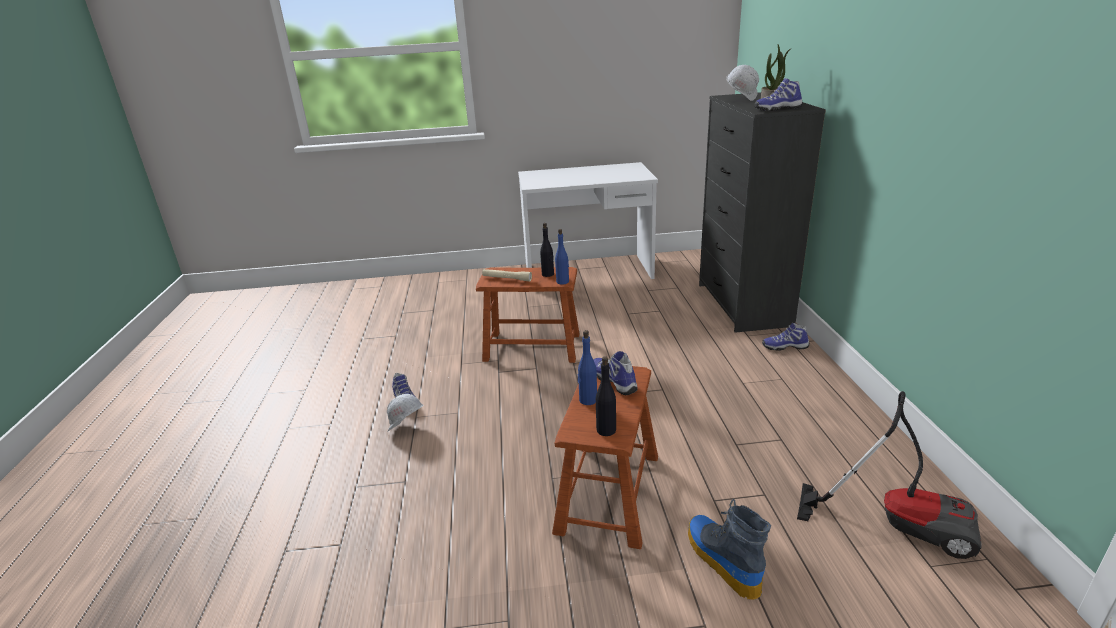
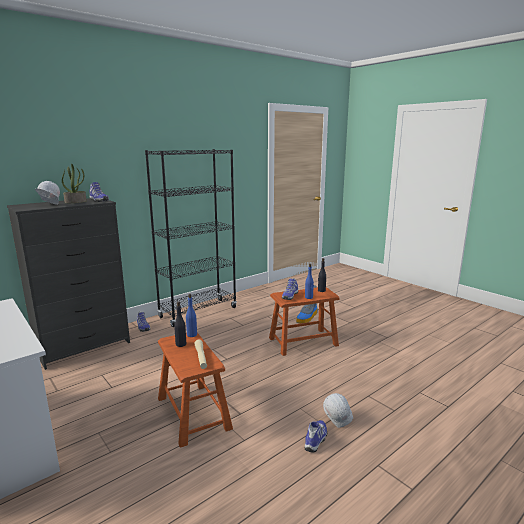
camera: 125 degrees left, 10 degrees down
(830, 408) = (198, 312): none -> black bookcase
(899, 522) = (257, 299): vacuum cleaner -> none

